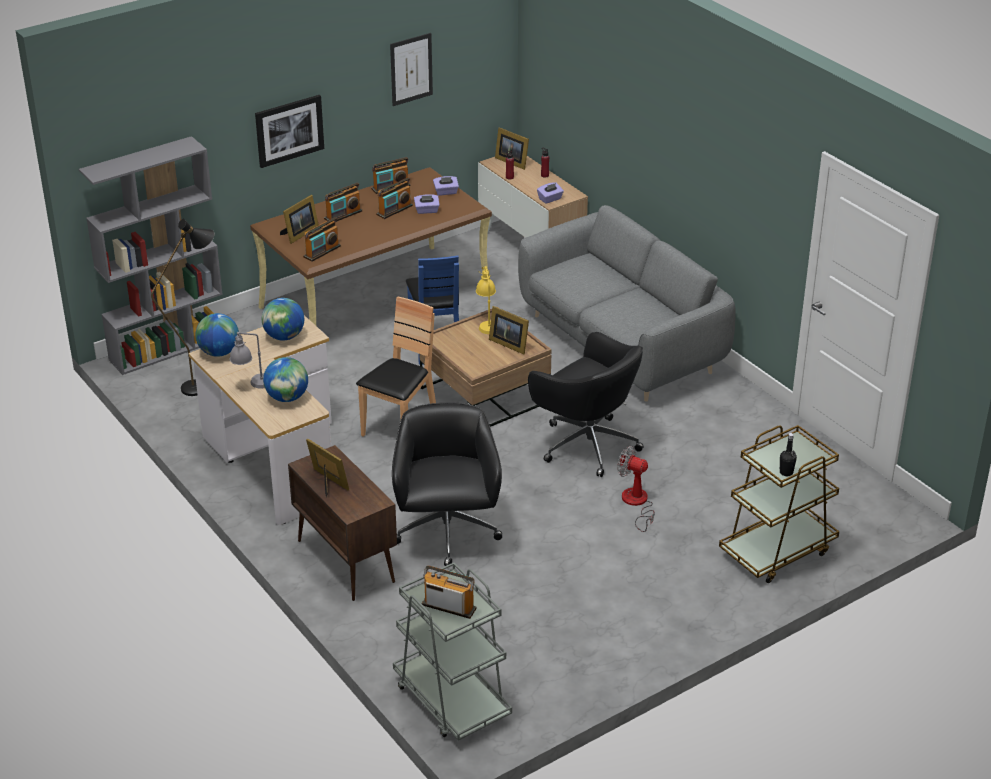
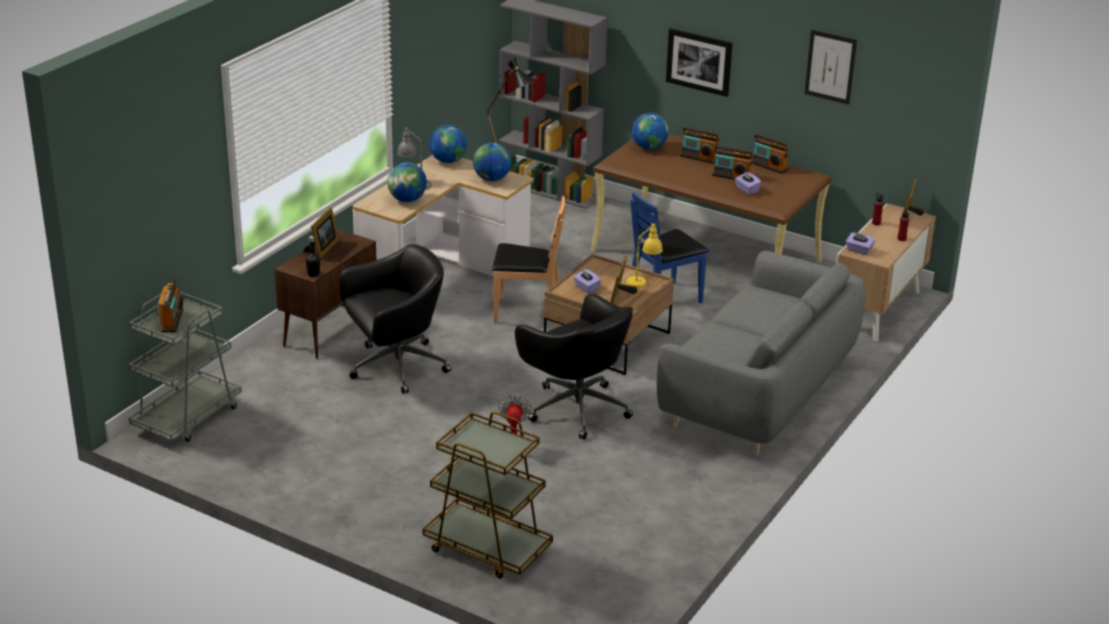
camera: 65 degrees right, 5 degrees down
(299, 234) = (649, 148): picture frame -> globe
(322, 252) = (630, 163): radio -> none
(446, 192) = (789, 191): purple tissue box -> purple tissue box (586, 288)
(586, 444) = (576, 408): black office chair -> black office chair turned 60 degrees counterclockwise
(786, 472) = (461, 447): black bottle -> black bottle (313, 274)

